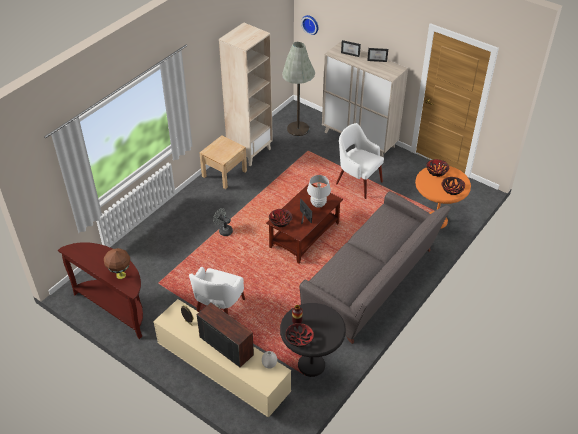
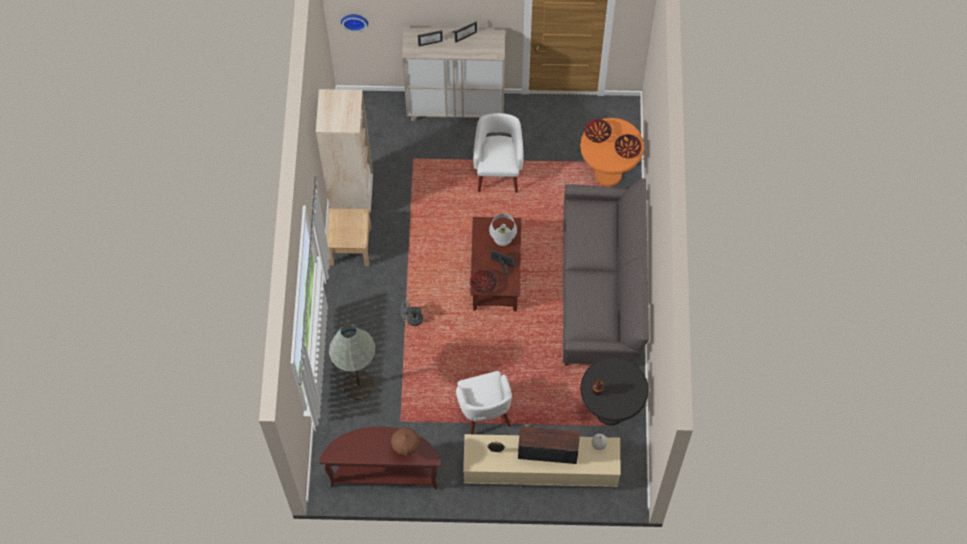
camera: 35 degrees left, 20 degrees up
(298, 129) = (378, 133): grey floor lamp -> grey floor lamp (358, 385)
(299, 339) = (612, 407): bowl -> none
(358, 182) = (498, 171): white armchair -> white armchair turned 90 degrees clockwise

